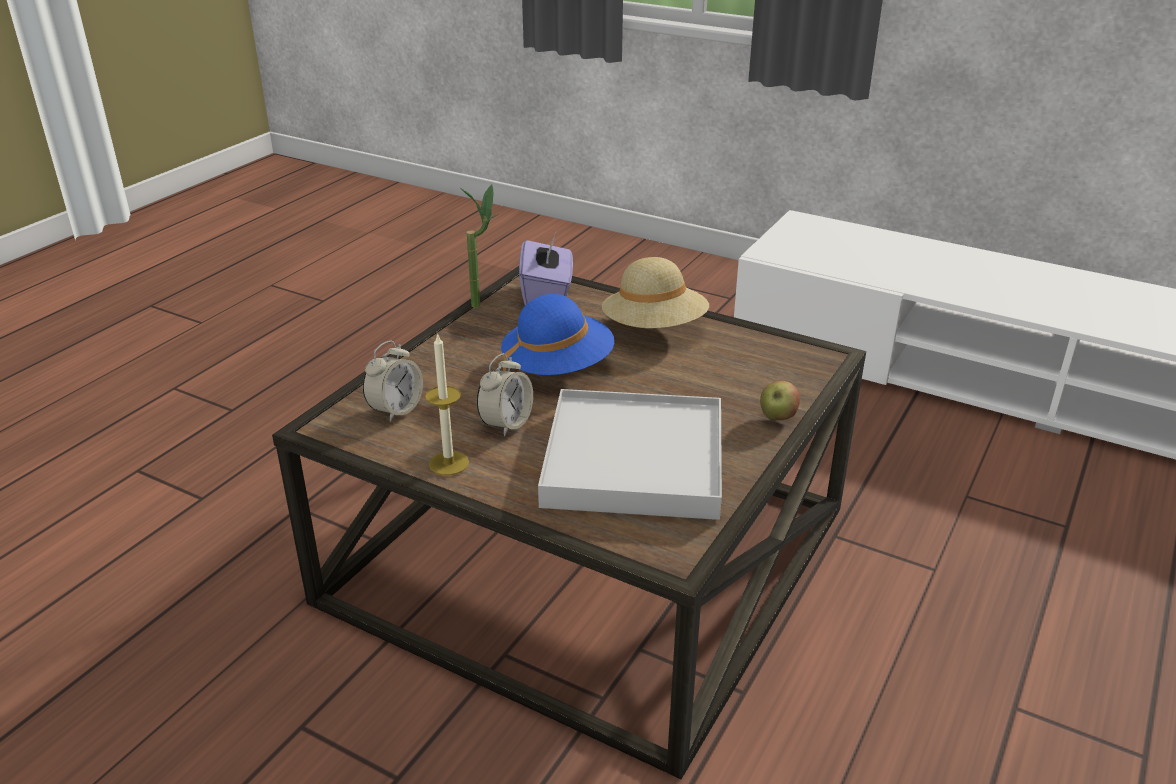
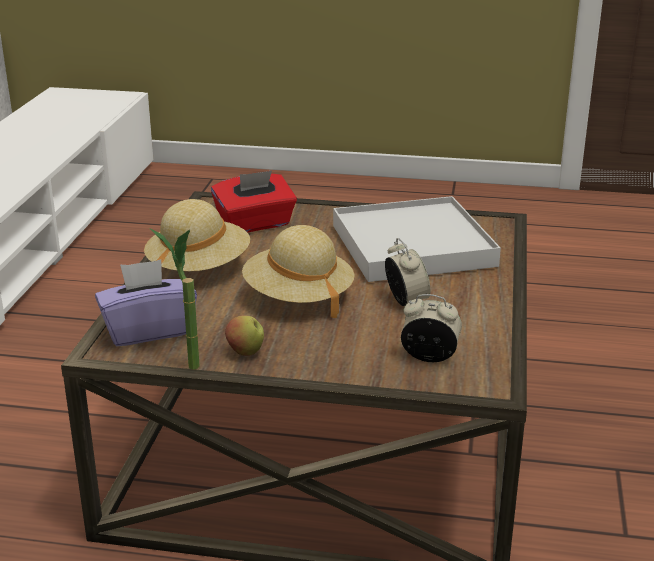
camera: 110 degrees left, 5 degrees down
(449, 463) = (483, 310): candle -> none
(506, 424) = (406, 301): alarm clock -> alarm clock turned 60 degrees clockwise
(557, 368) = (298, 298): blue hat -> beige hat
(749, 373) = (255, 224): none -> red tissue box
(777, 417) = (315, 209): apple -> apple (245, 352)

